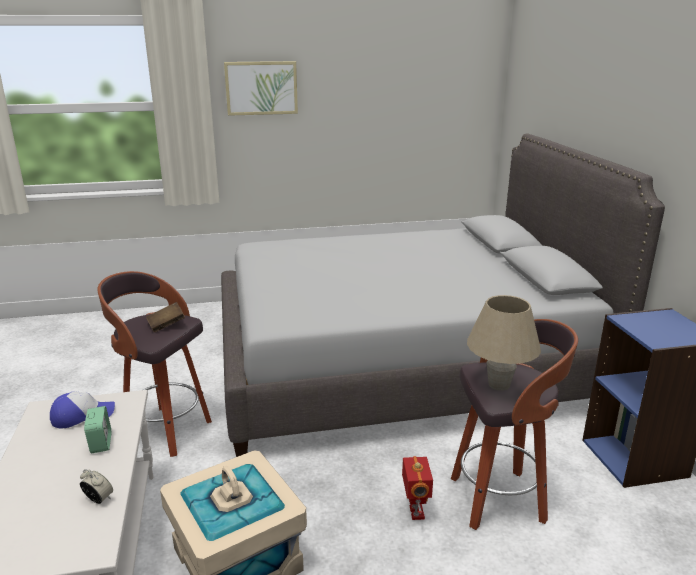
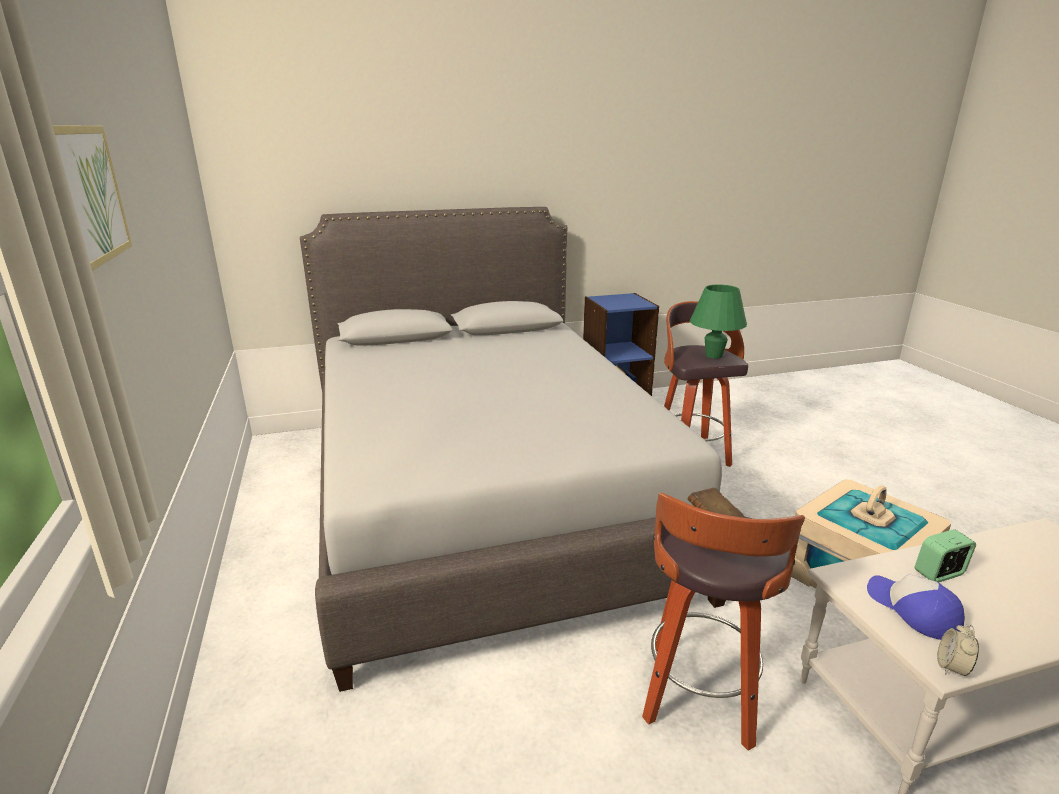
camera: 95 degrees left, 0 degrees up
(98, 499) = (1005, 547): alarm clock -> alarm clock (952, 667)
(415, 512) = (729, 489): toy robot -> none
(499, 385) = (713, 355): beige table lamp -> green table lamp

